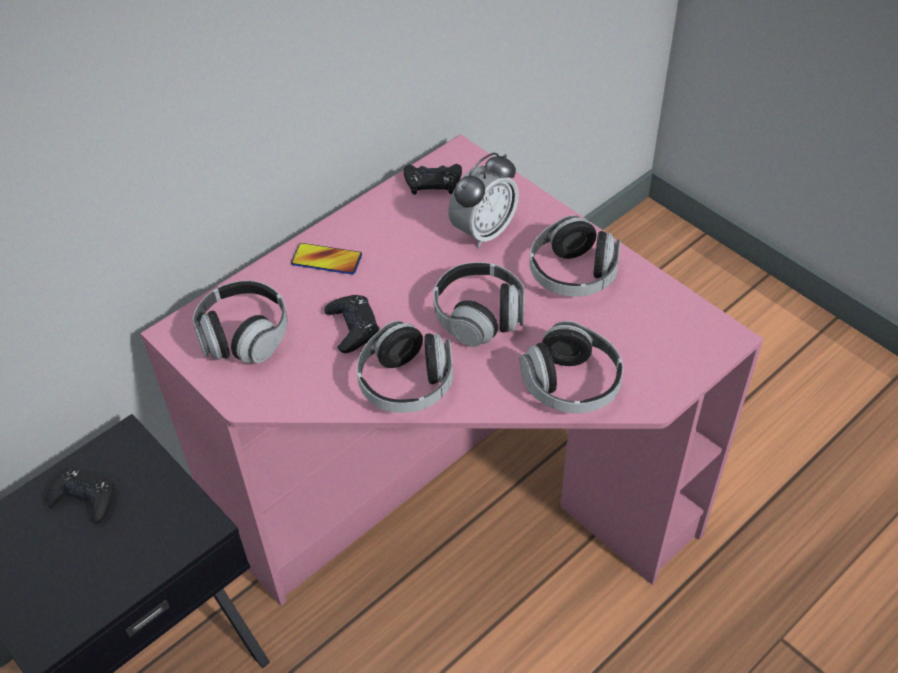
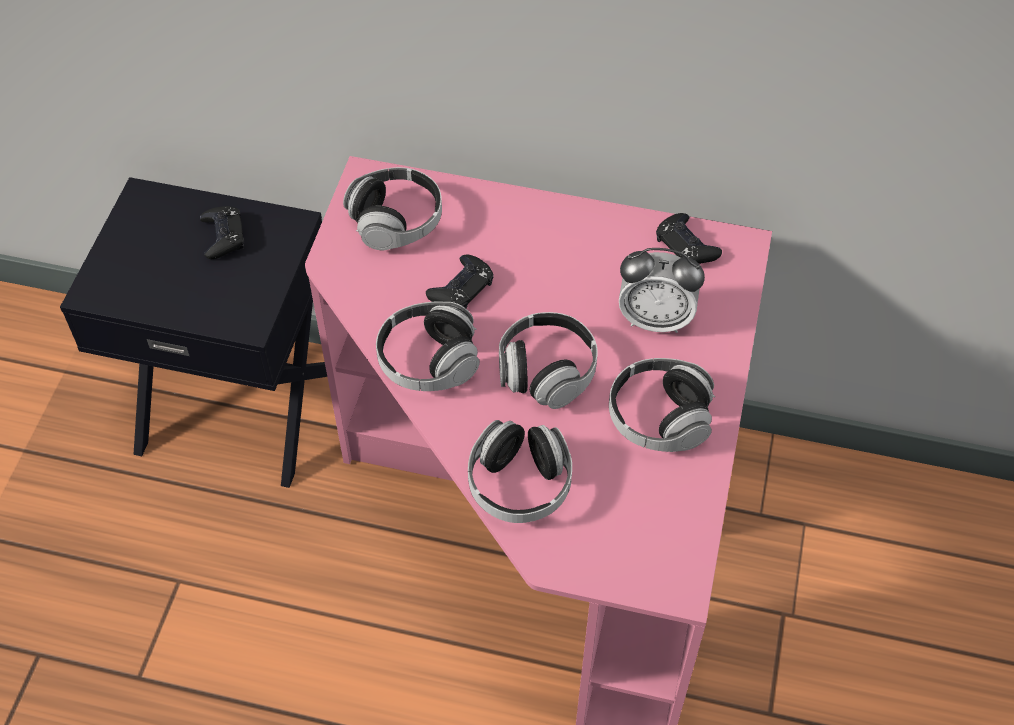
camera: 55 degrees right, 5 degrees up
(326, 260) = (523, 225): phone -> none

